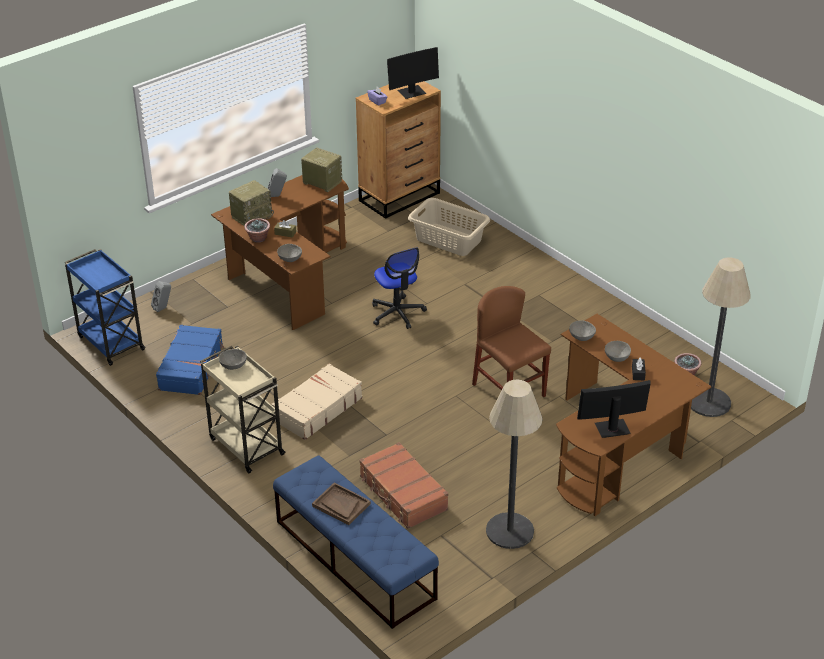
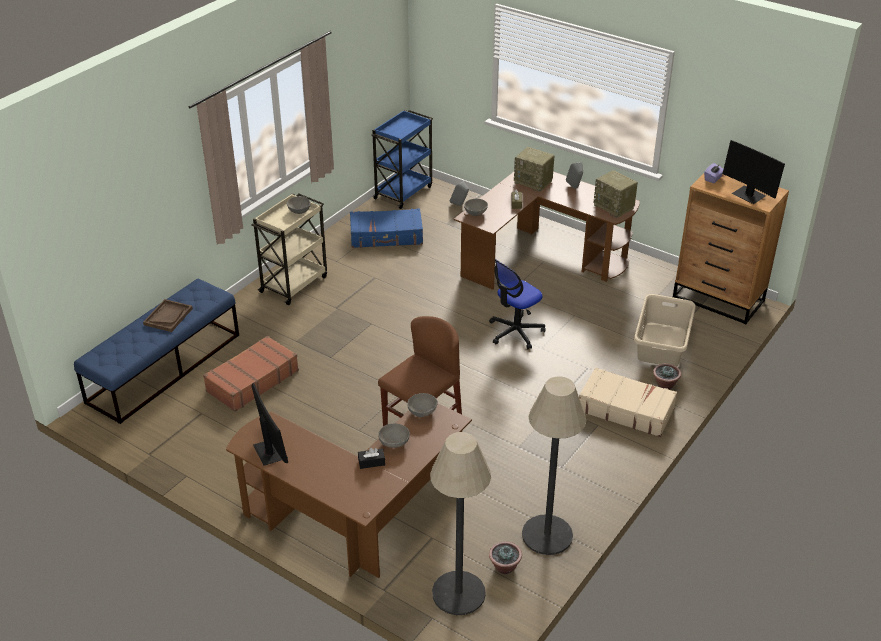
camera: 75 degrees right, 0 degrees up
(258, 239) = (499, 192): potted plant -> potted plant (665, 385)
(317, 409) = (353, 311): beige suitcase -> beige suitcase (625, 409)
(321, 182) = (614, 207): radio -> radio turned 120 degrees clockwise
(509, 531) = (213, 456): floor lamp -> floor lamp (547, 535)

